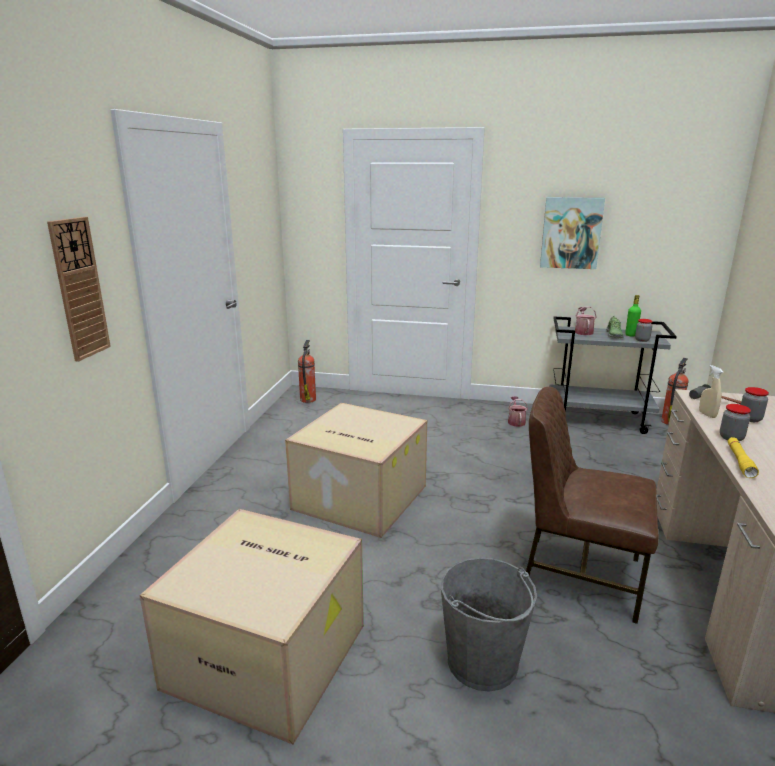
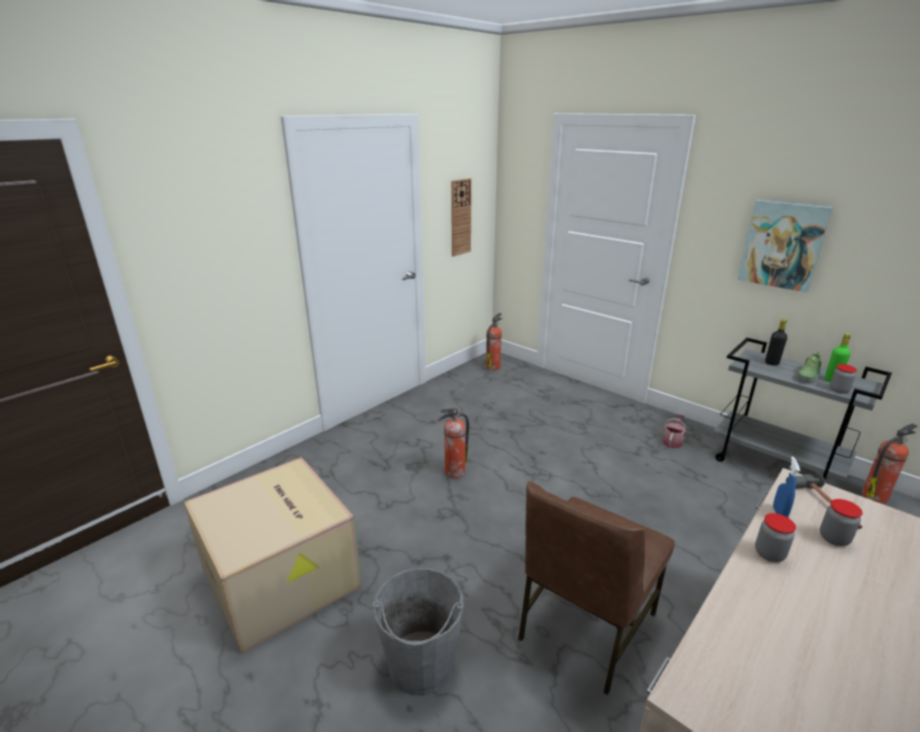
camera: 30 degrees right, 5 degrees up
(79, 289) = (233, 261): wall clock -> wall clock (460, 217)
(357, 498) = (454, 472): cardboard box -> fire extinguisher
(578, 575) = (584, 626): brown chair -> brown chair turned 105 degrees counterclockwise
(583, 331) = (771, 363): watering can -> black bottle
(707, 414) = (779, 513): beige spray bottle -> blue spray bottle
(740, 462) = (736, 588): yellow flashlight -> none

